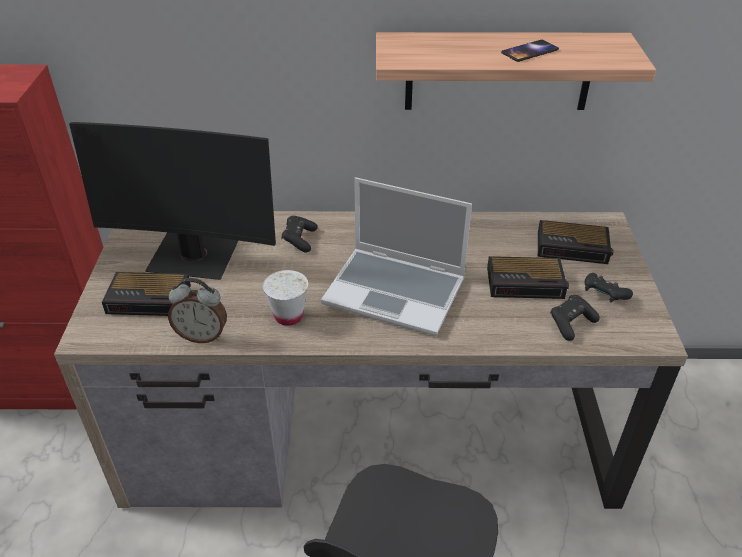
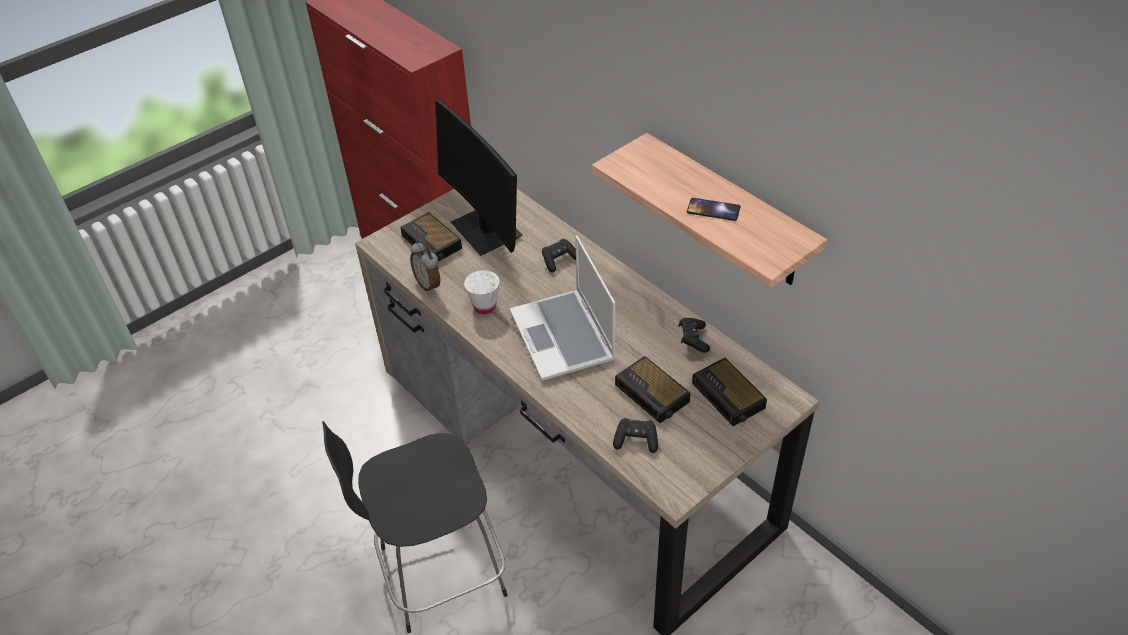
camera: 50 degrees right, 5 degrees up
(603, 295) = (690, 442): black game controller -> black game controller (693, 339)

